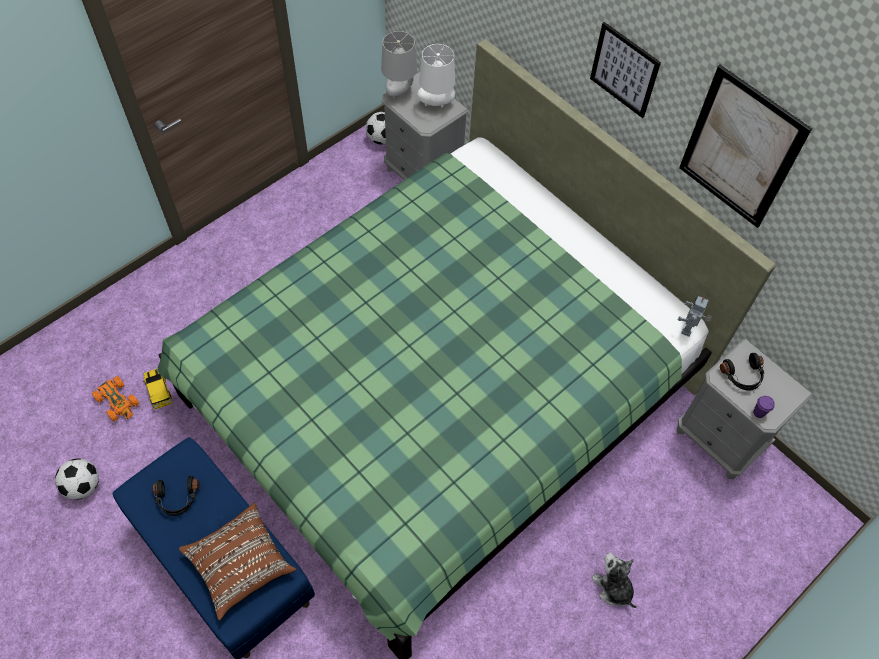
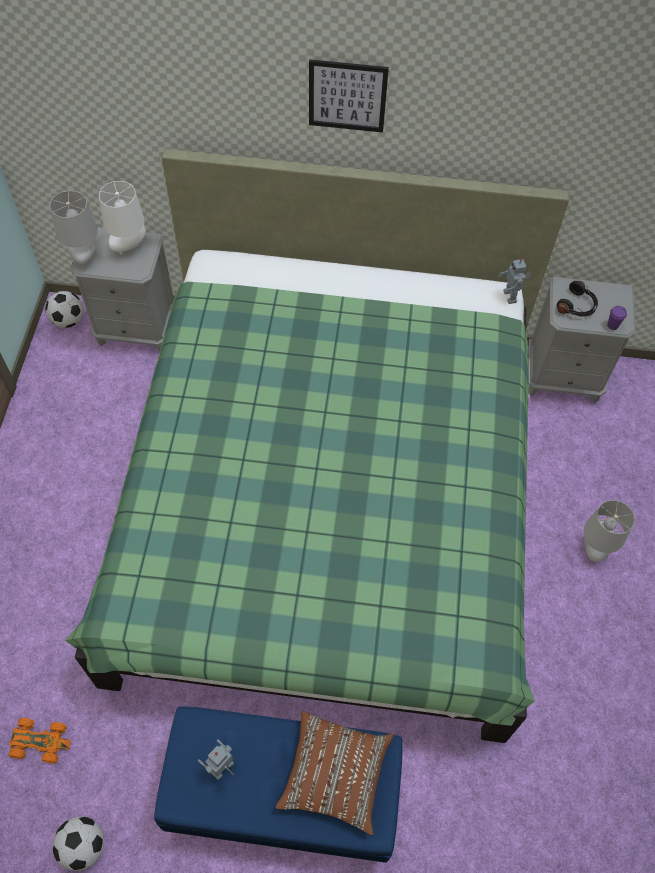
camera: 40 degrees left, 0 degrees up
(158, 390) = (72, 699): toy car -> none
(177, 499) = (223, 769): black headphones -> toy robot
(613, 587) = (594, 548): plush toy -> grey table lamp
(740, 149) = (500, 105): picture -> none

